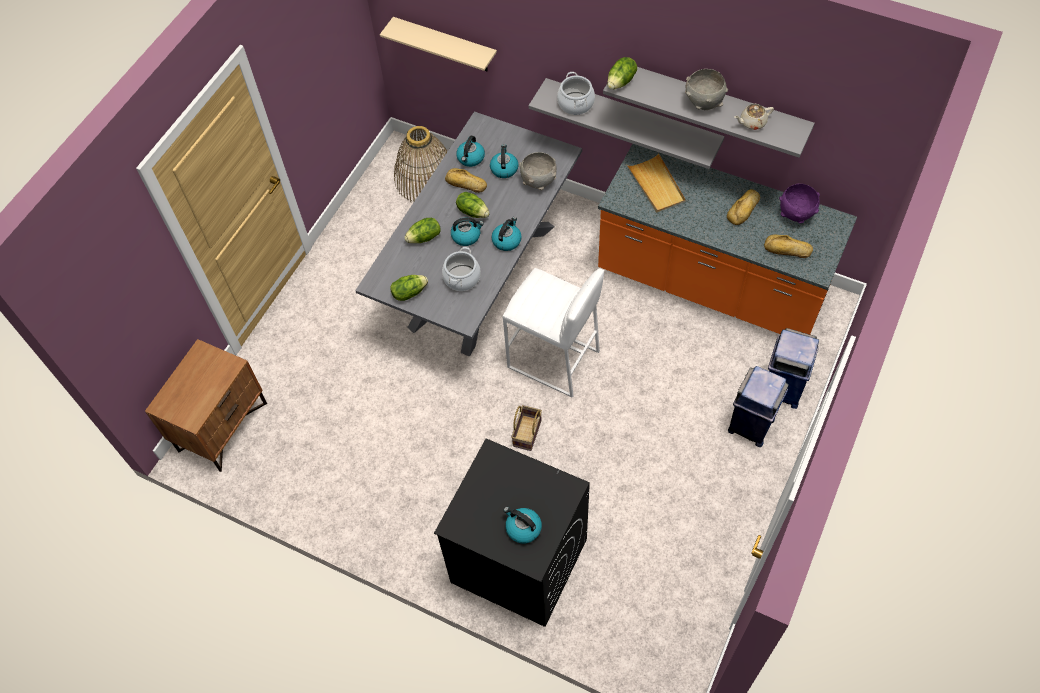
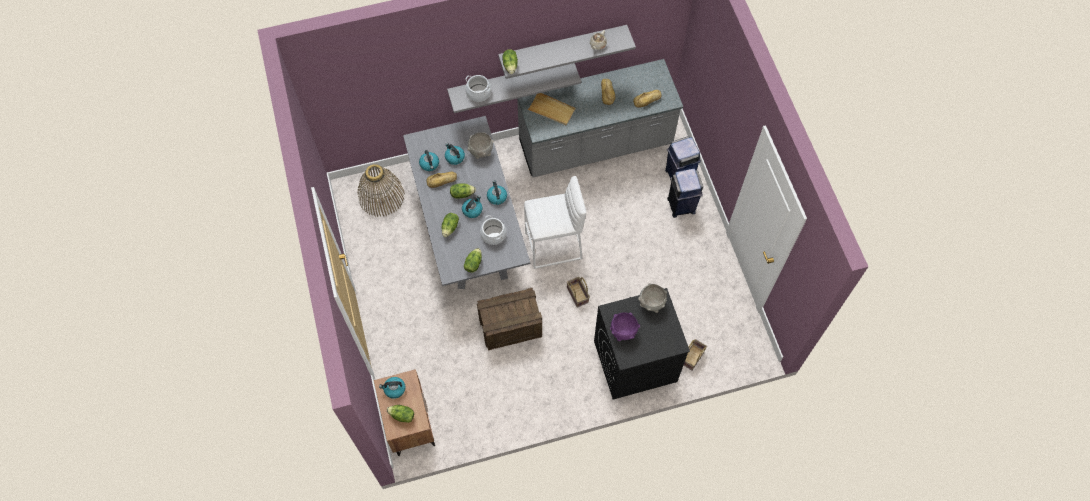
camera: 45 degrees left, 5 degrees up
(184, 398) = (402, 416): none -> lettuce
(420, 410) = (510, 327): none -> crate
(445, 45) = (369, 106): beige shelf -> none
(522, 528) = (658, 334): kettle -> kettle (394, 389)
(591, 615) = (692, 358): none -> basket
(703, 103) = (564, 50): grey bowl -> grey bowl (651, 303)
(711, 284) = (595, 144): orange counter -> grey counter
(796, 214) = (634, 78): purple bowl -> purple bowl (623, 331)

